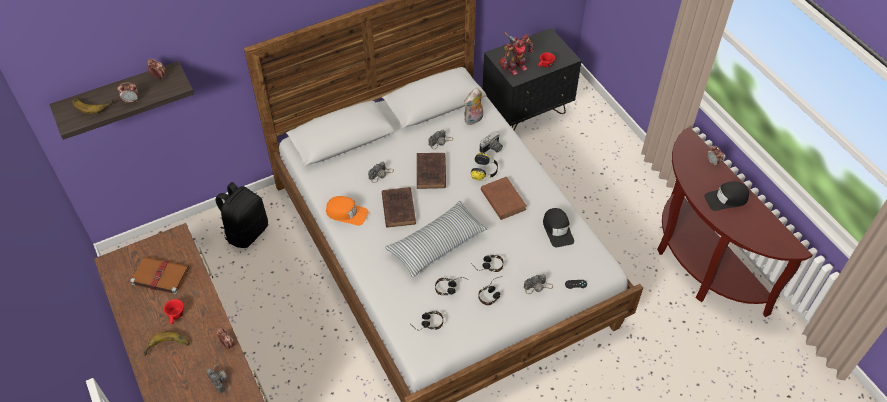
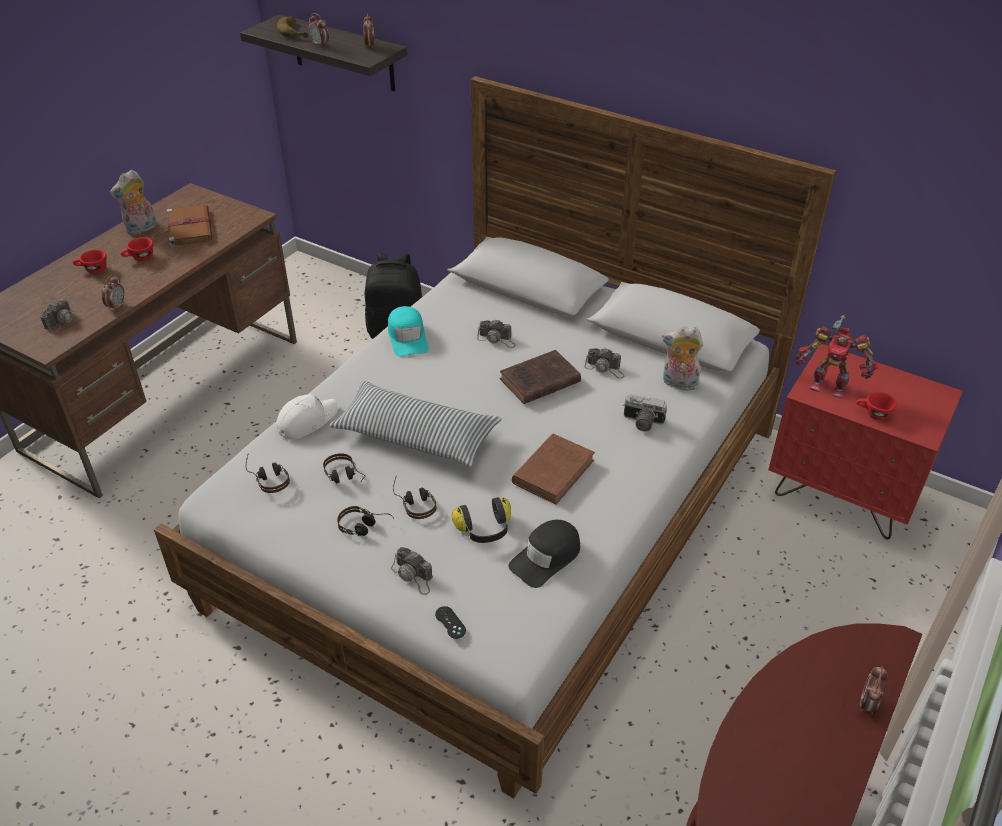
camera: 60 degrees right, 10 degrees down
(136, 305) = (141, 229): none -> plush toy
(167, 348) = (93, 270): banana -> red cup
(346, 213) = (408, 337): orange cap -> turquoise cap
(388, 290) = (306, 421): none -> white cap
(398, 208) = (451, 376): brown book -> none
(485, 171) = (591, 432): headphones -> headphones (485, 530)
(527, 111) = (843, 494): black nightstand -> red nightstand
(726, 199) = (792, 763): black cap -> none

